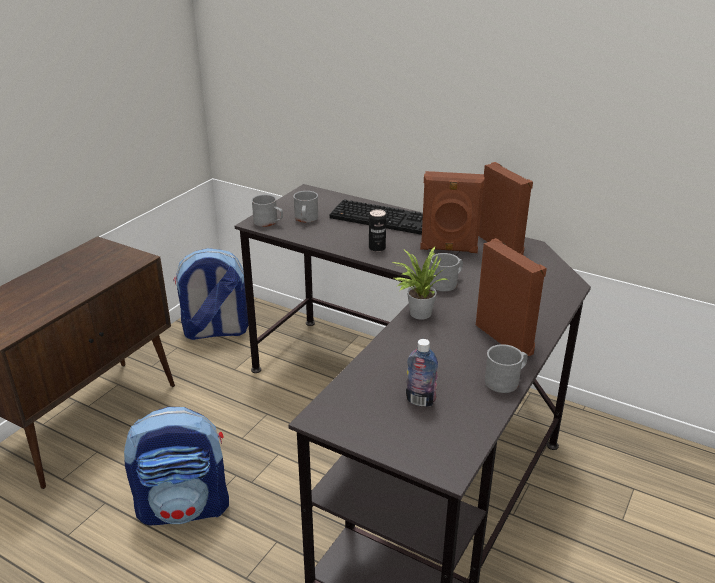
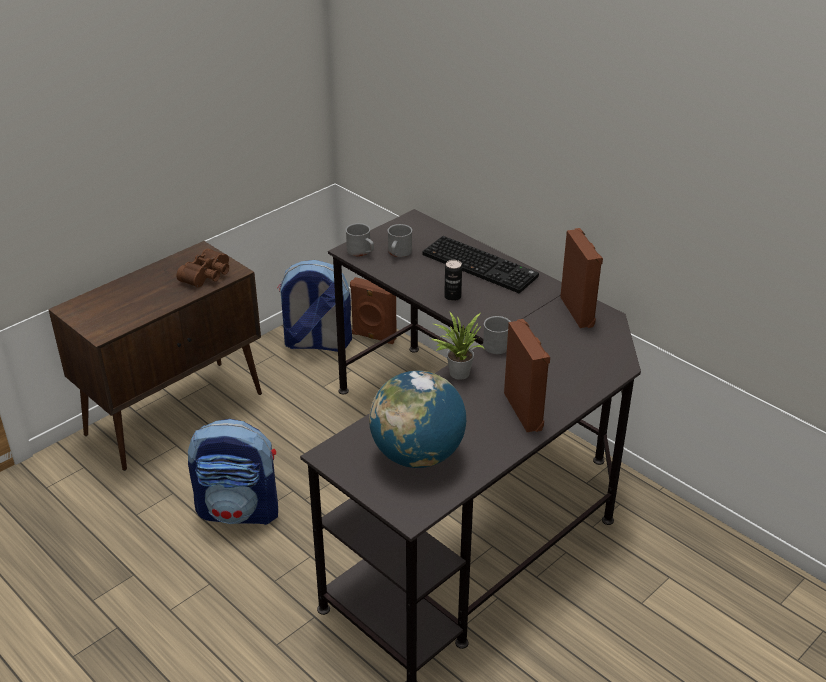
camera: 15 degrees right, 5 degrees up
(112, 266) = (208, 276): none -> brown binoculars
(420, 401) = (417, 455): bottle -> globe
(448, 249) = (522, 308): brown speaker -> brown speaker (373, 337)
(506, 380) = (502, 450): grey mug -> none

